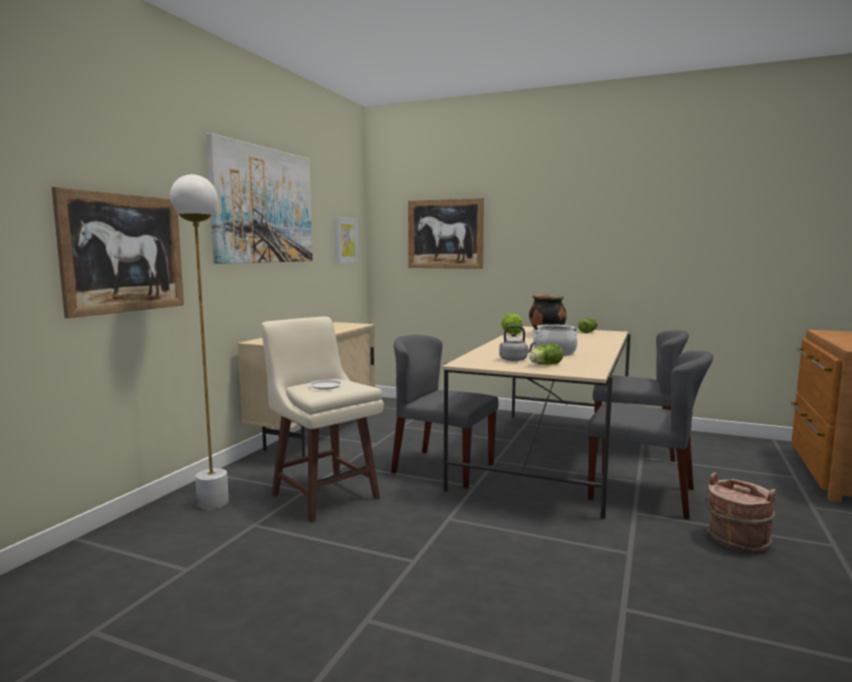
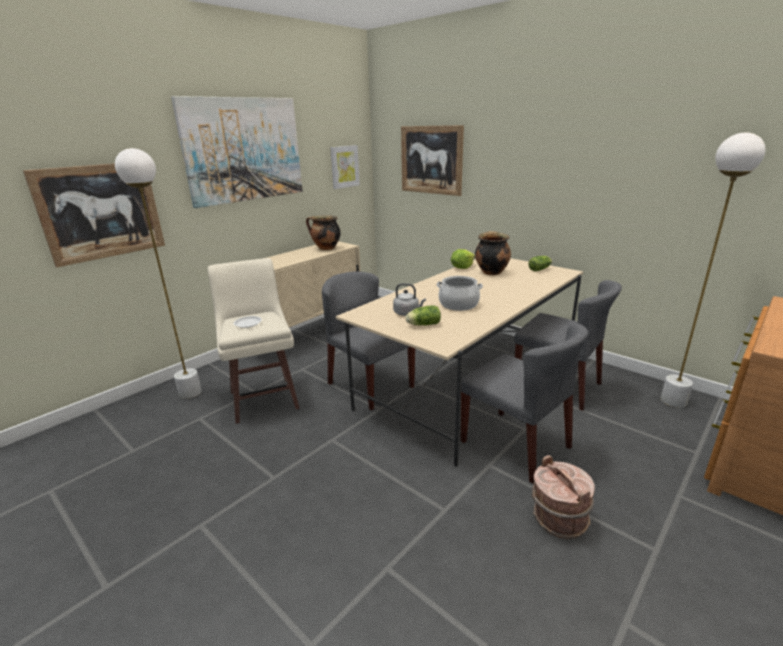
camera: 20 degrees right, 15 degrees up
(339, 326) = (325, 248): none -> cooking pot
(741, 446) = (673, 401): none -> white floor lamp

